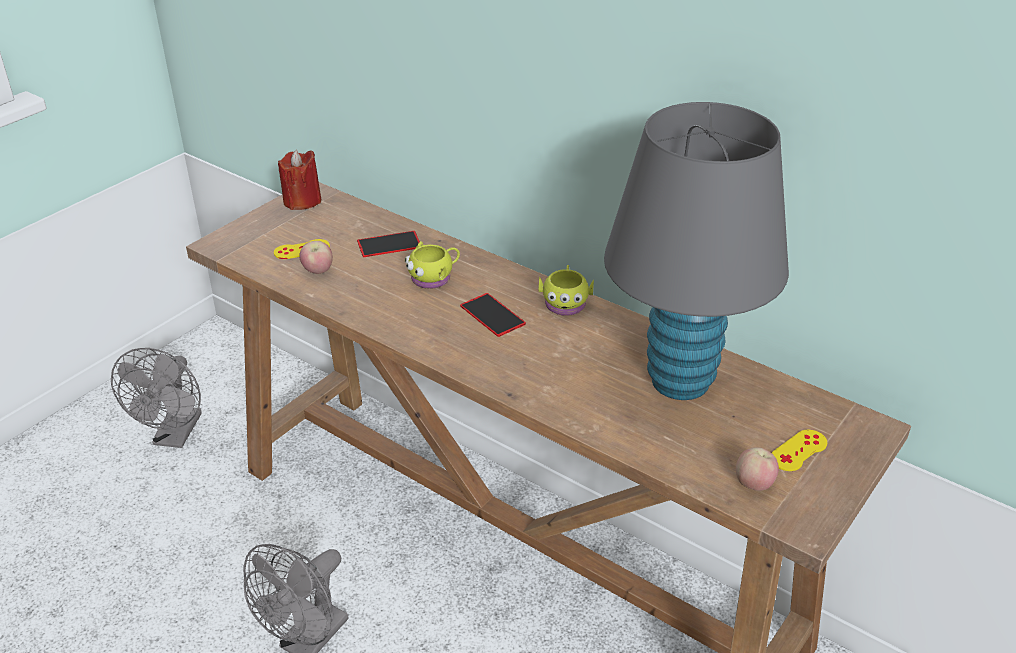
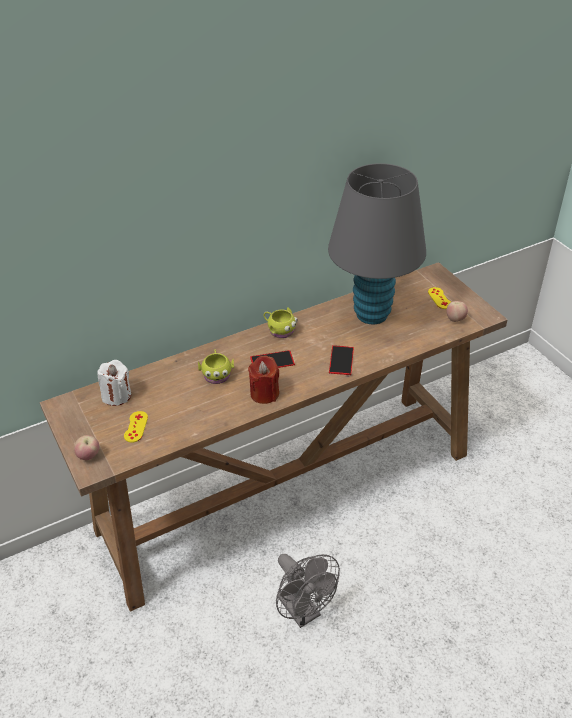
camera: 65 degrees left, 5 degrees up
(175, 436) = (55, 653): grey fan -> none
(302, 201) = (69, 413): red candle -> red candle (264, 393)
(318, 271) = (169, 424): apple -> apple (88, 456)
(348, 220) = (116, 396): none -> white candle
(389, 244) = (163, 384): phone -> phone (341, 360)

